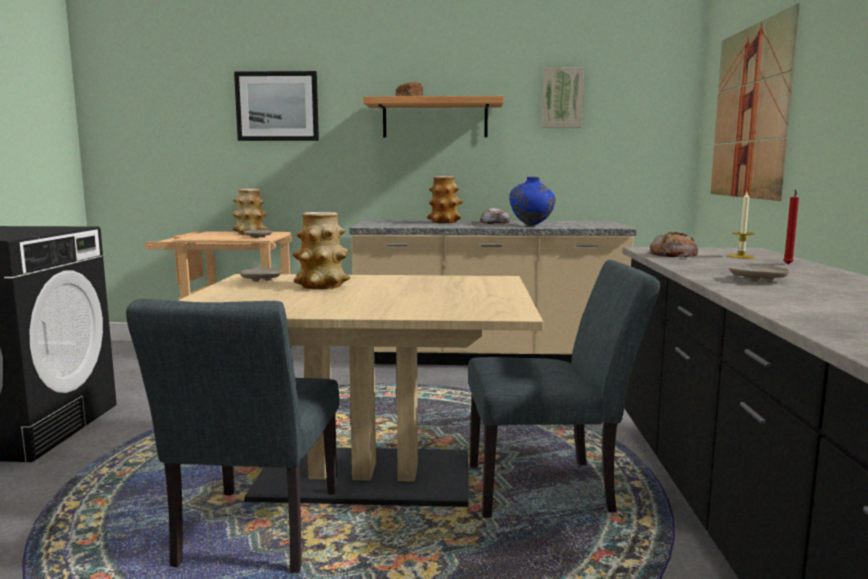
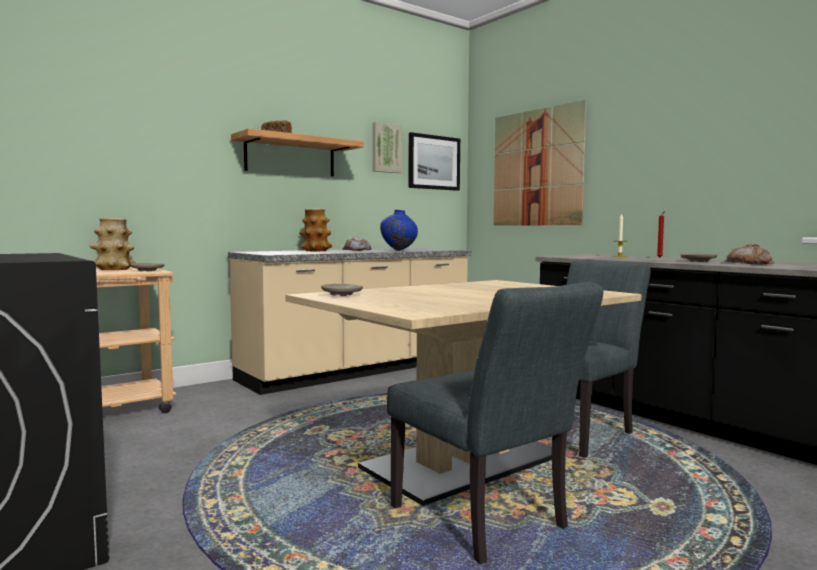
camera: 40 degrees left, 5 degrees down
(277, 106) = (130, 129): picture -> picture (433, 162)
(322, 286) = (415, 293): vase -> none
(673, 255) = (588, 257): bread -> bread (749, 263)

